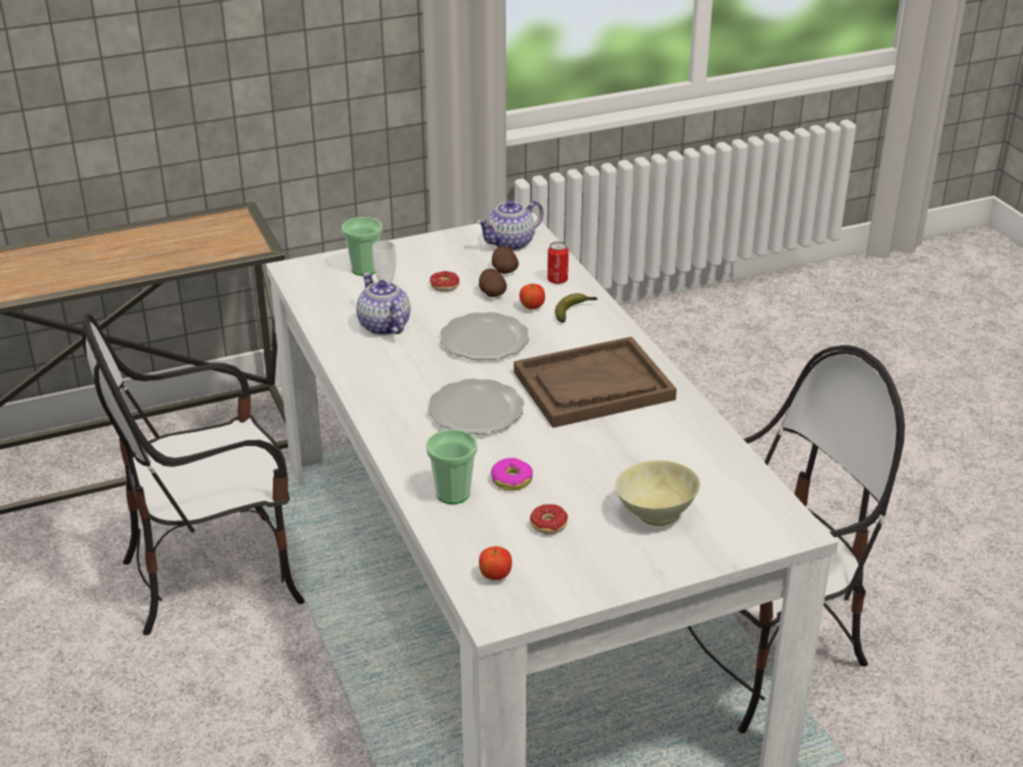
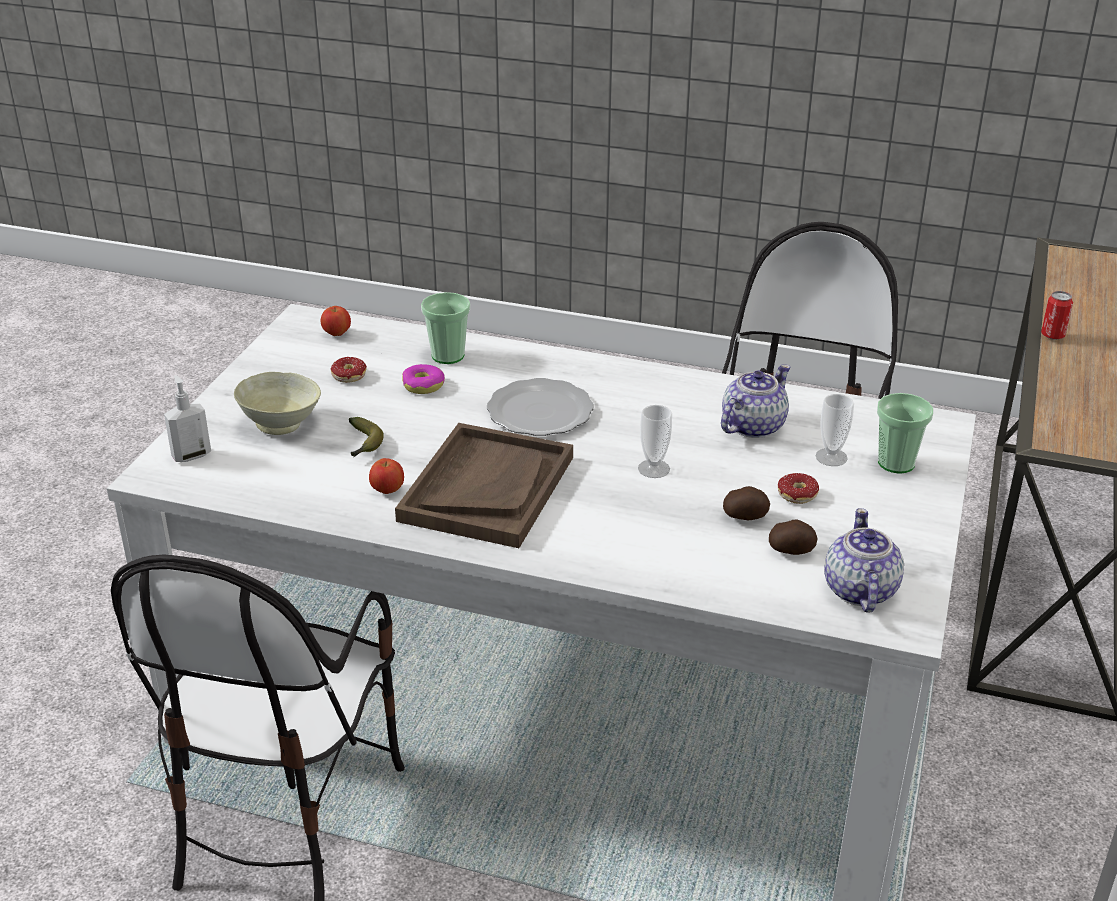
camera: 130 degrees right, 0 degrees up
(384, 326) = (752, 426): teapot -> teapot turned 60 degrees counterclockwise
(484, 339) = (654, 469): plate -> cup
(531, 307) = (681, 527): apple -> apple (387, 490)
(557, 280) = (722, 576): can -> can (1052, 335)
(574, 311) = (637, 551): banana -> banana (363, 444)
(749, 529) = (191, 455): none -> soap dispenser

